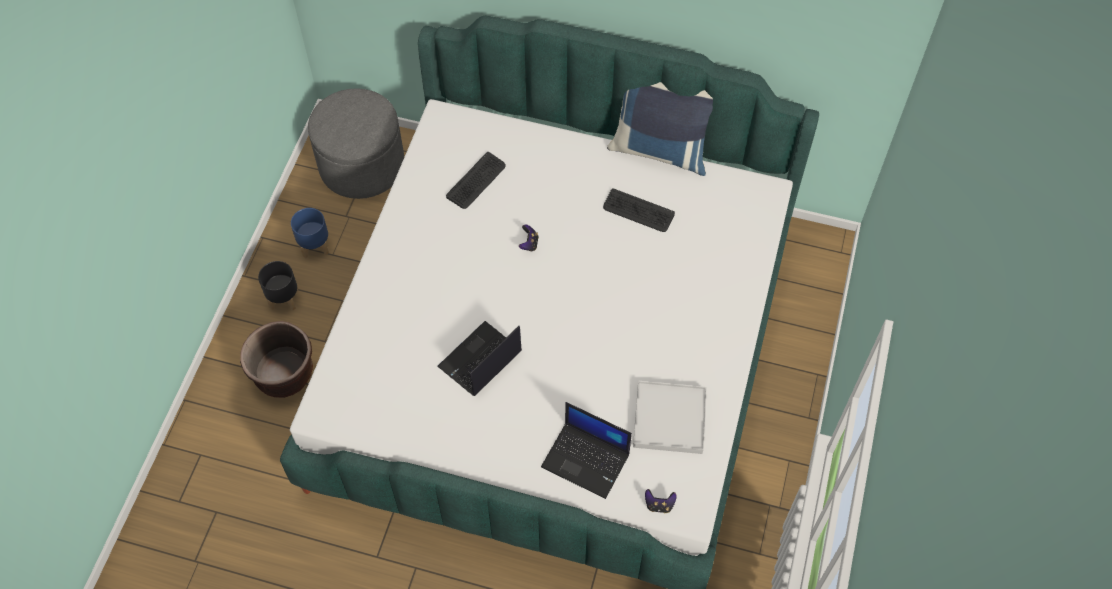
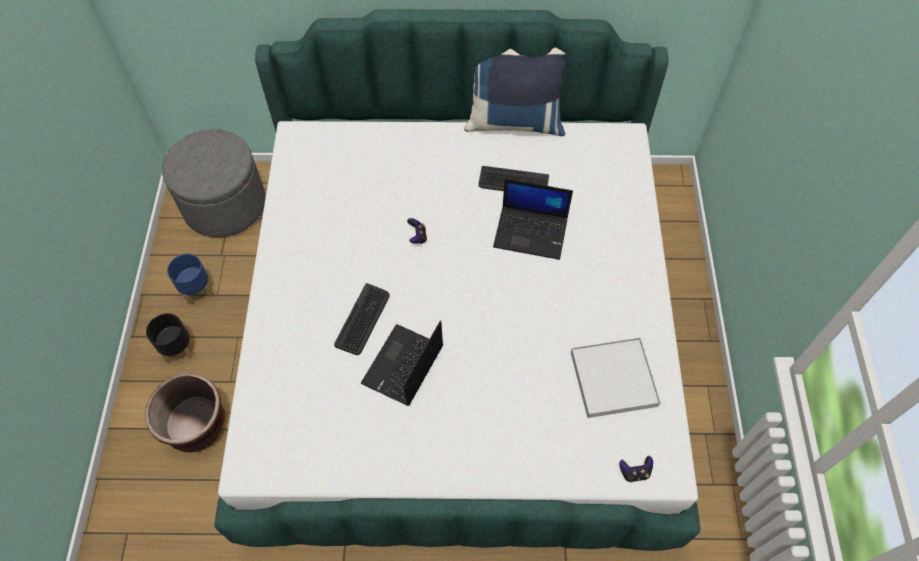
camera: 15 degrees left, 0 degrees up
(476, 181) = (347, 188): keyboard -> keyboard (363, 319)
(587, 460) = (545, 443): laptop -> laptop (531, 232)

